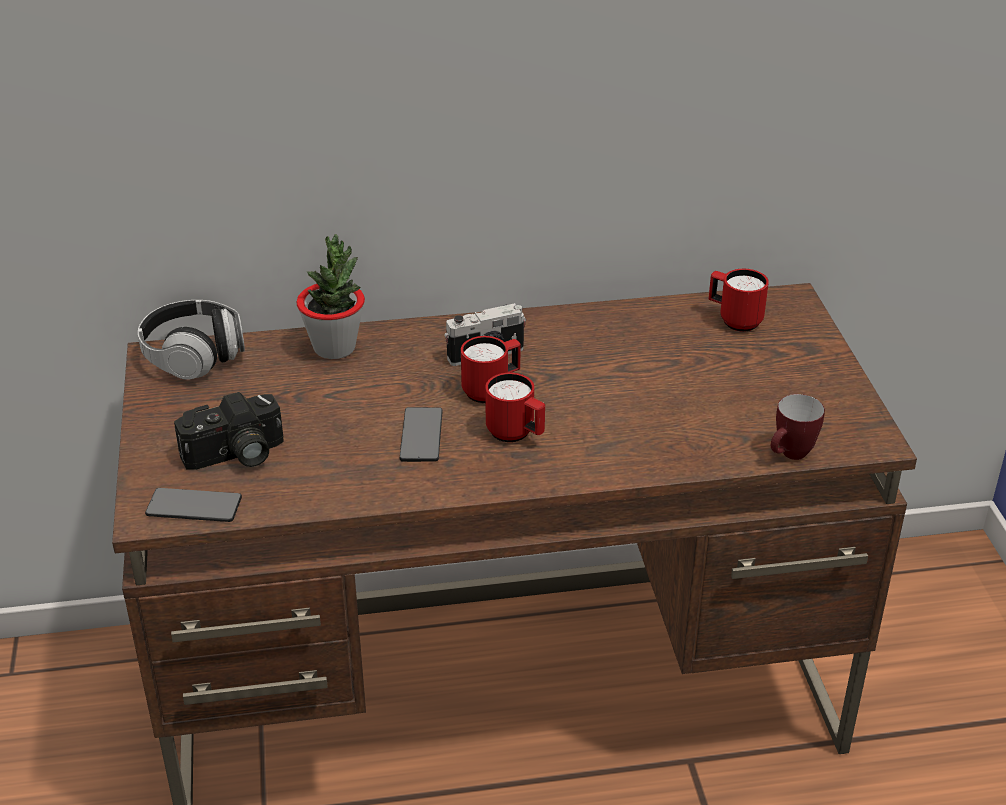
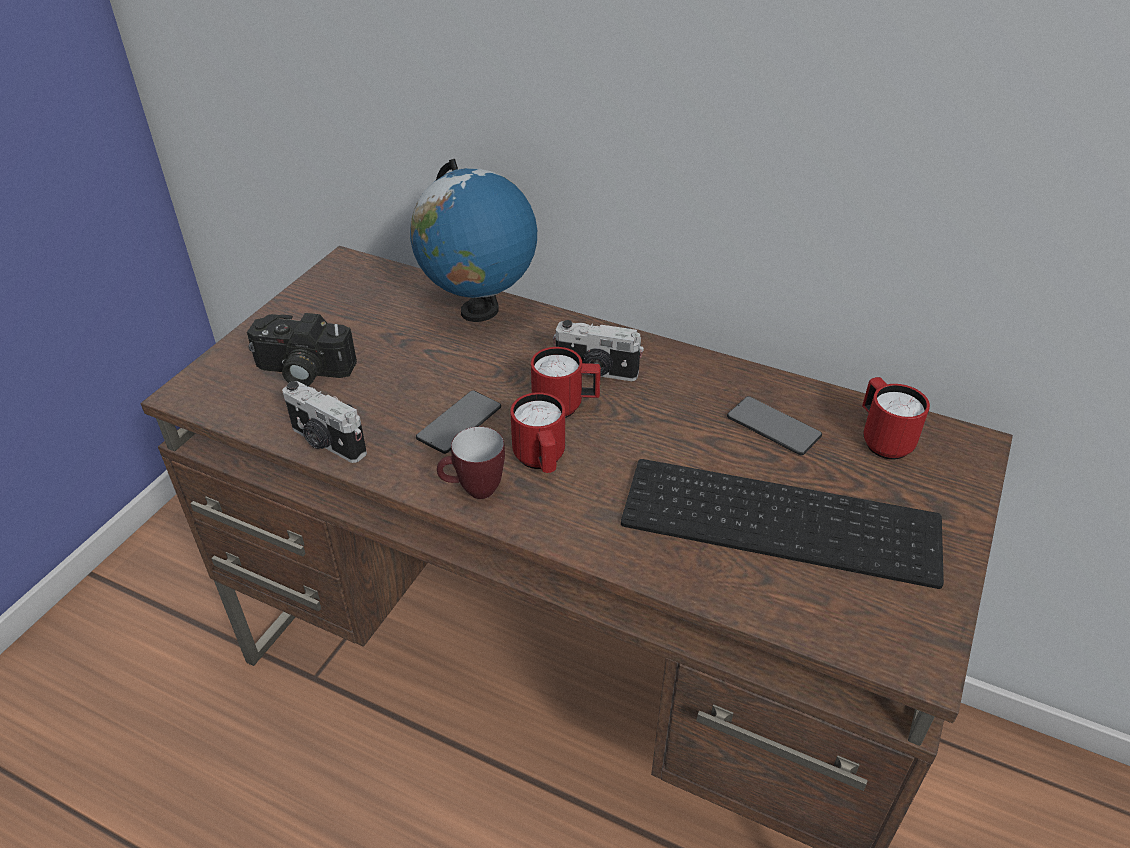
camera: 35 degrees right, 5 degrees up
(194, 356) = (369, 275): headphones -> none
(194, 507) = (224, 401): phone -> phone (773, 427)
(328, 496) = (326, 442): none -> camera
(335, 347) = (479, 311): potted plant -> globe
(720, 397) = (784, 518): none -> keyboard
(790, 456) = (798, 627): mug -> mug (473, 491)

